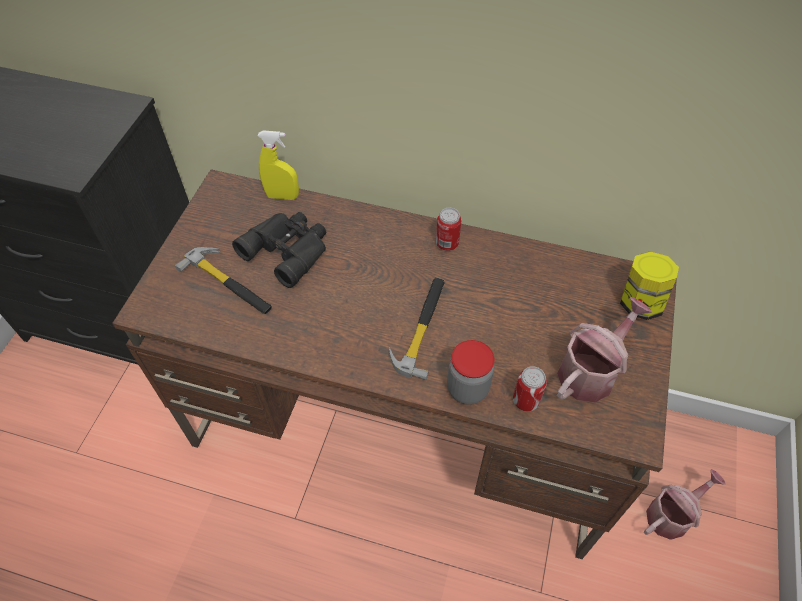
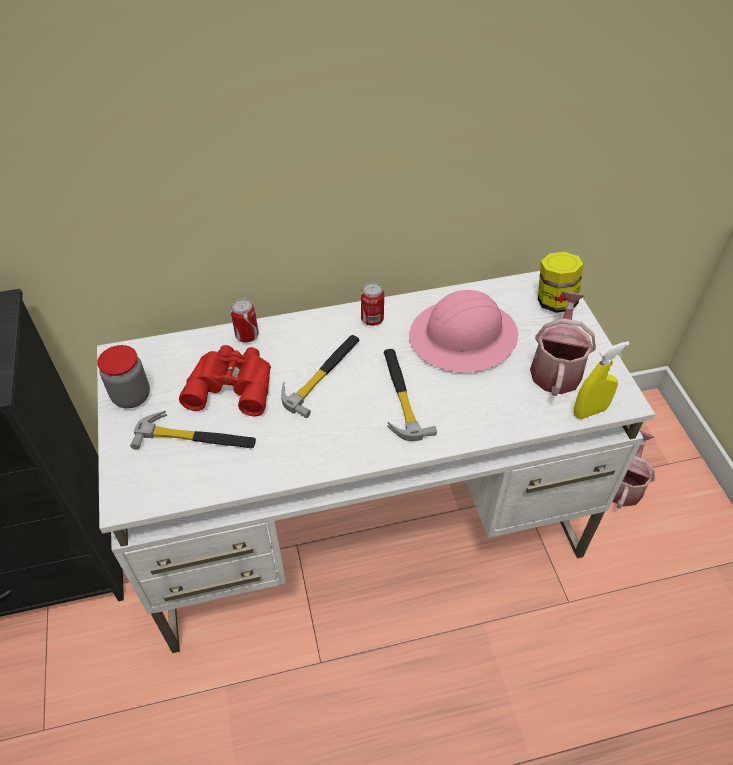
camera: 30 degrees left, 5 degrees down
(282, 196) = (191, 340): yellow spray bottle -> yellow spray bottle (589, 411)
(288, 249) = (232, 384): black binoculars -> red binoculars
(368, 275) = (322, 374): none -> hammer
(403, 425) = (367, 526): brown desk -> white desk
(467, 388) = (473, 426): jar -> jar (131, 396)
(520, 299) = (463, 338): none -> pink hard hat
(525, 400) = (525, 413): can -> can (247, 336)

